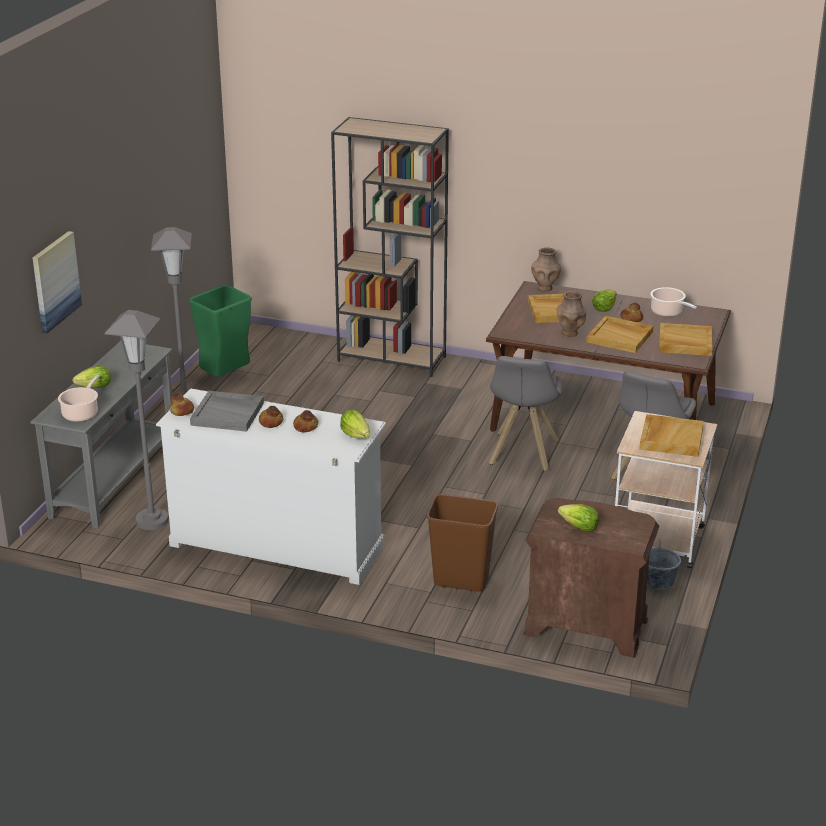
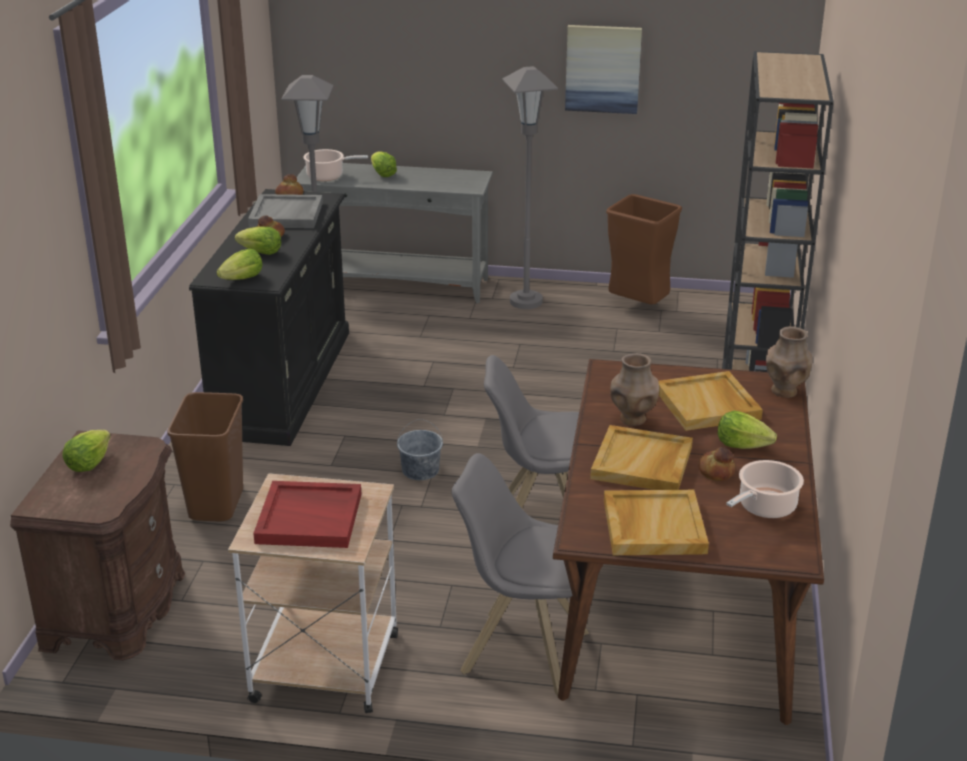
camera: 80 degrees right, 0 degrees up
(55, 281) = (387, 50): picture -> picture (603, 69)
(225, 378) = (638, 308): green trash can -> brown trash can
(276, 545) = (283, 382): white cabinet -> black cabinet
(306, 427) = (261, 253): bread -> lettuce
(658, 581) = (217, 669): grey bucket -> grey bucket (420, 470)
(671, 438) = (310, 518): beige tray -> red tray

